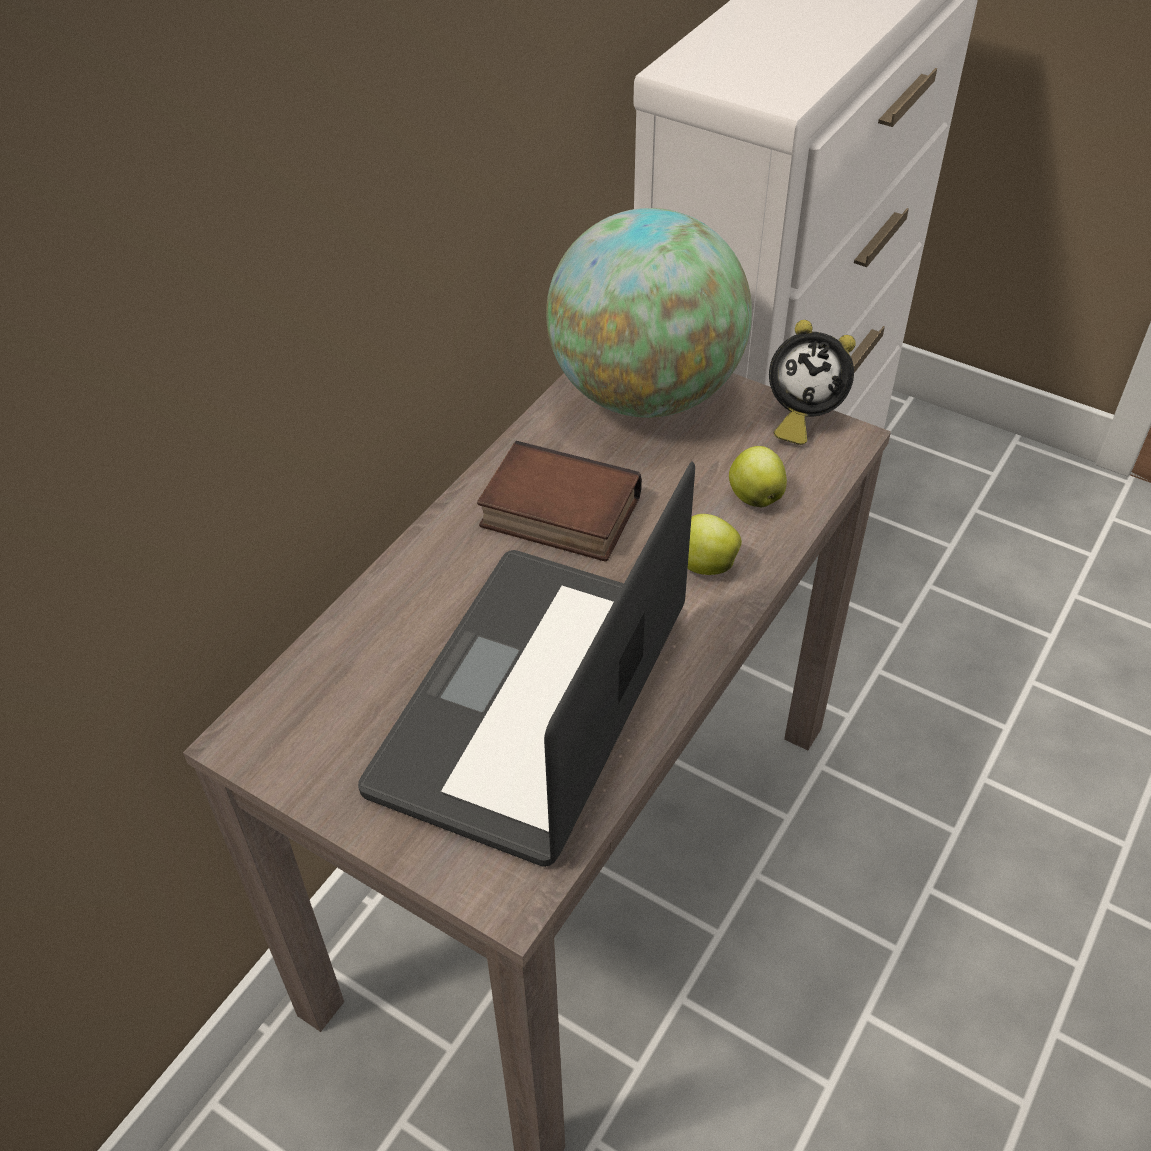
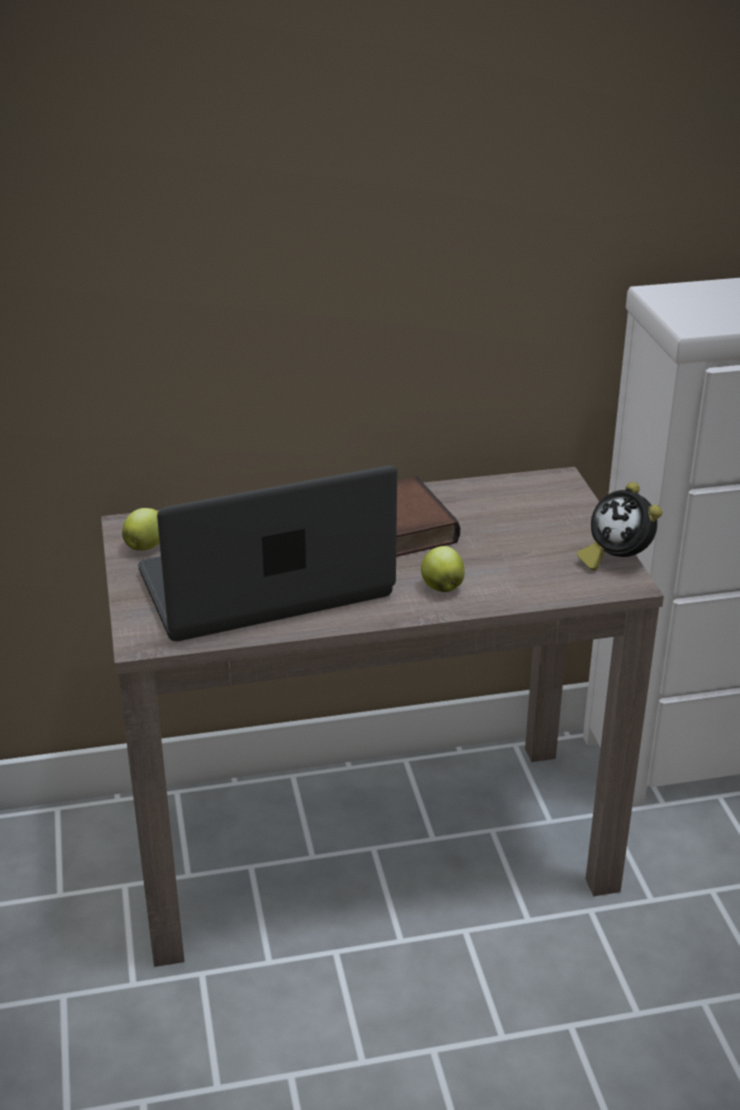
camera: 45 degrees right, 15 degrees down
(645, 394) = (541, 504): globe -> none
(754, 496) = (522, 577): apple -> apple (146, 547)

